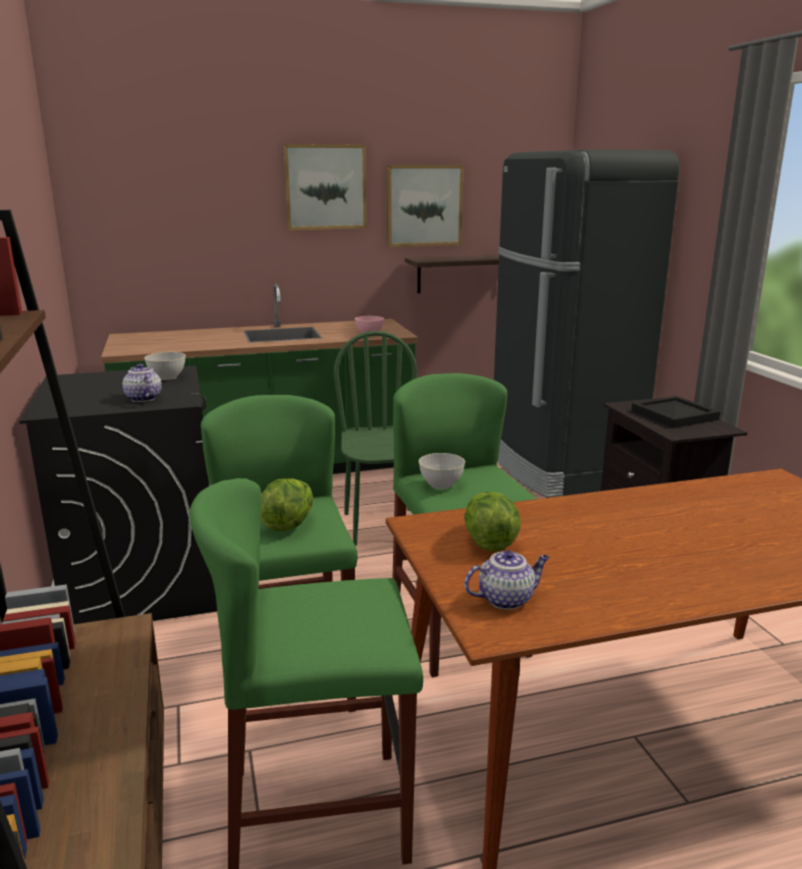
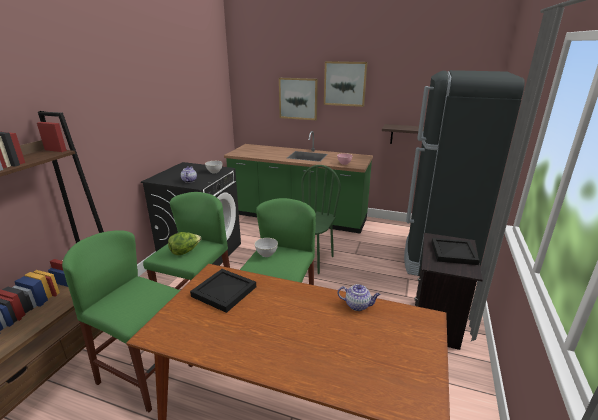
camera: 35 degrees right, 5 degrees up
(424, 205) = (398, 96): picture -> picture (298, 98)
(489, 541) = (223, 291): lettuce -> black tray
(506, 599) = (181, 322): teapot -> teapot (358, 305)

